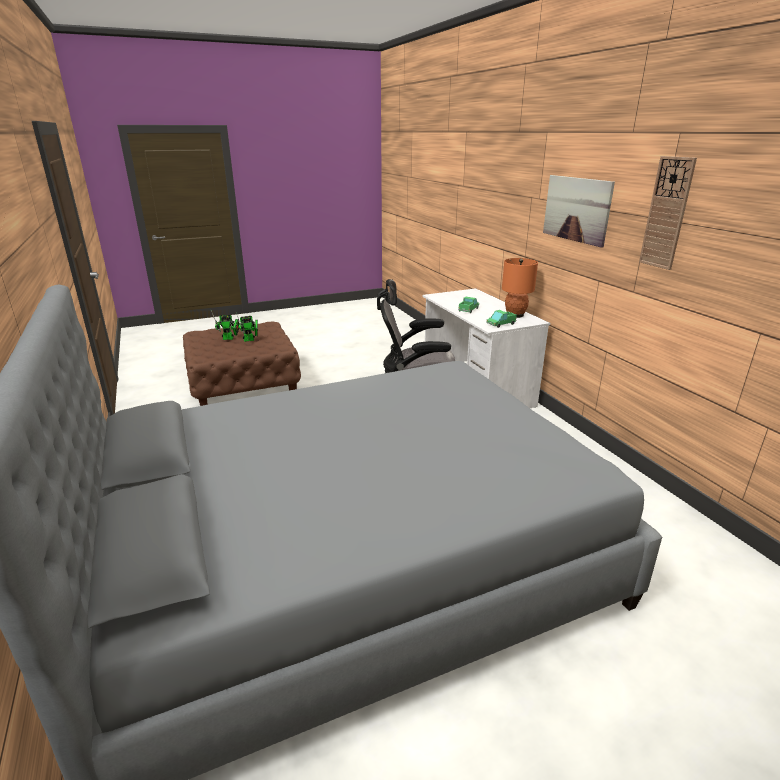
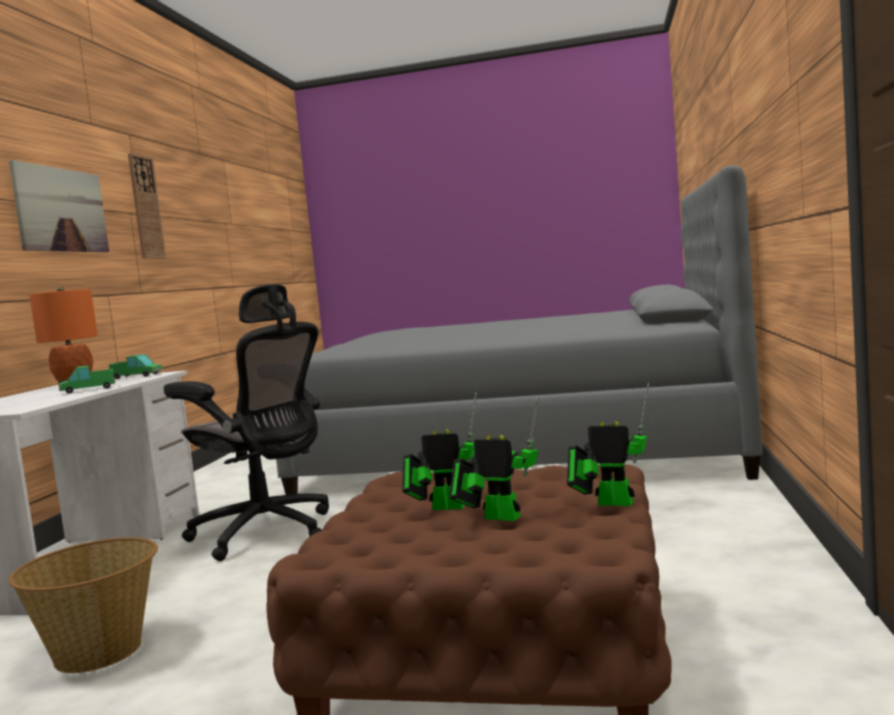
camera: 145 degrees left, 20 degrees down
(196, 346) = (609, 503): none -> toy robot
(374, 365) = (99, 652): none -> basket

